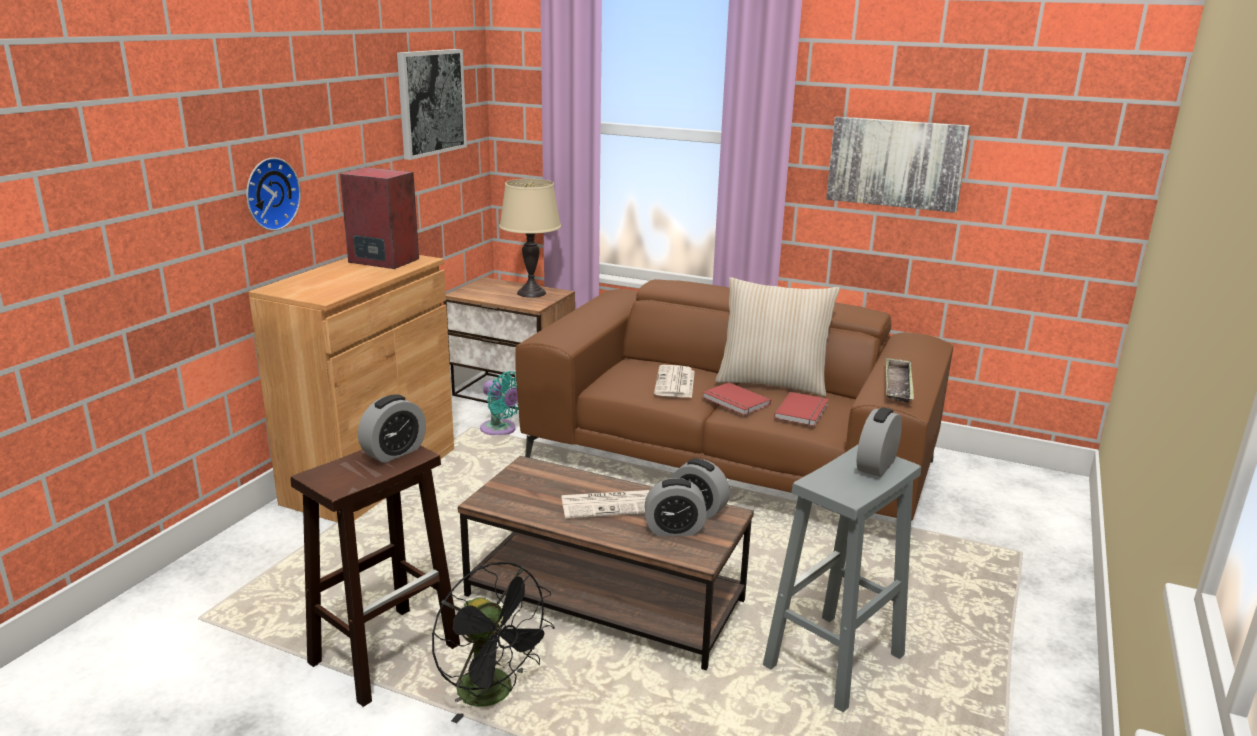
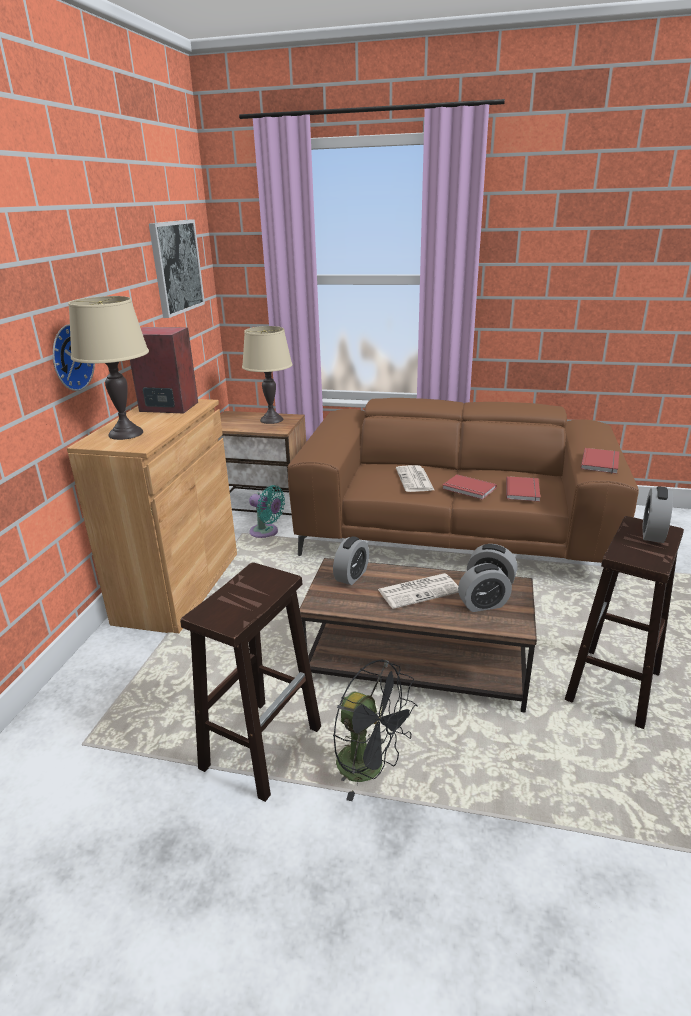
camera: 10 degrees left, 5 degrees up
(318, 283) = (126, 433): none -> beige table lamp
(394, 452) = (260, 580): alarm clock -> alarm clock (351, 576)
(772, 383) = (485, 470): beige pillow -> none
(833, 662) = (613, 687): grey stool -> brown stool
(896, 163) = (559, 289): picture -> none
(898, 385) = (601, 462): tray -> red book

